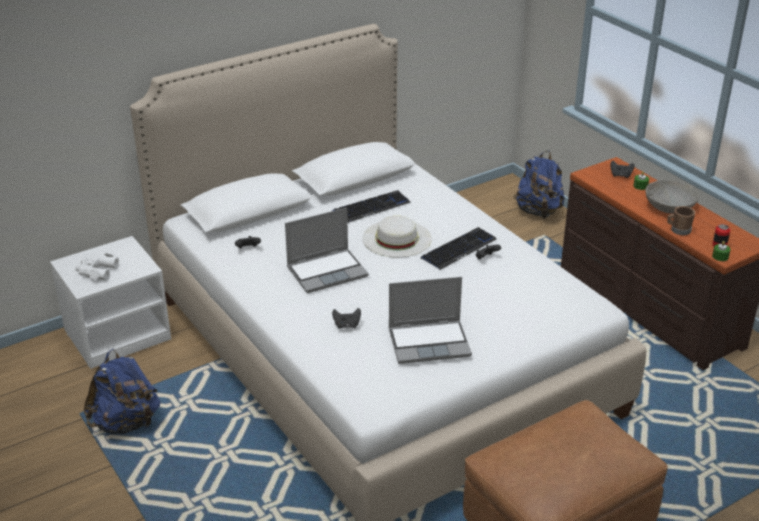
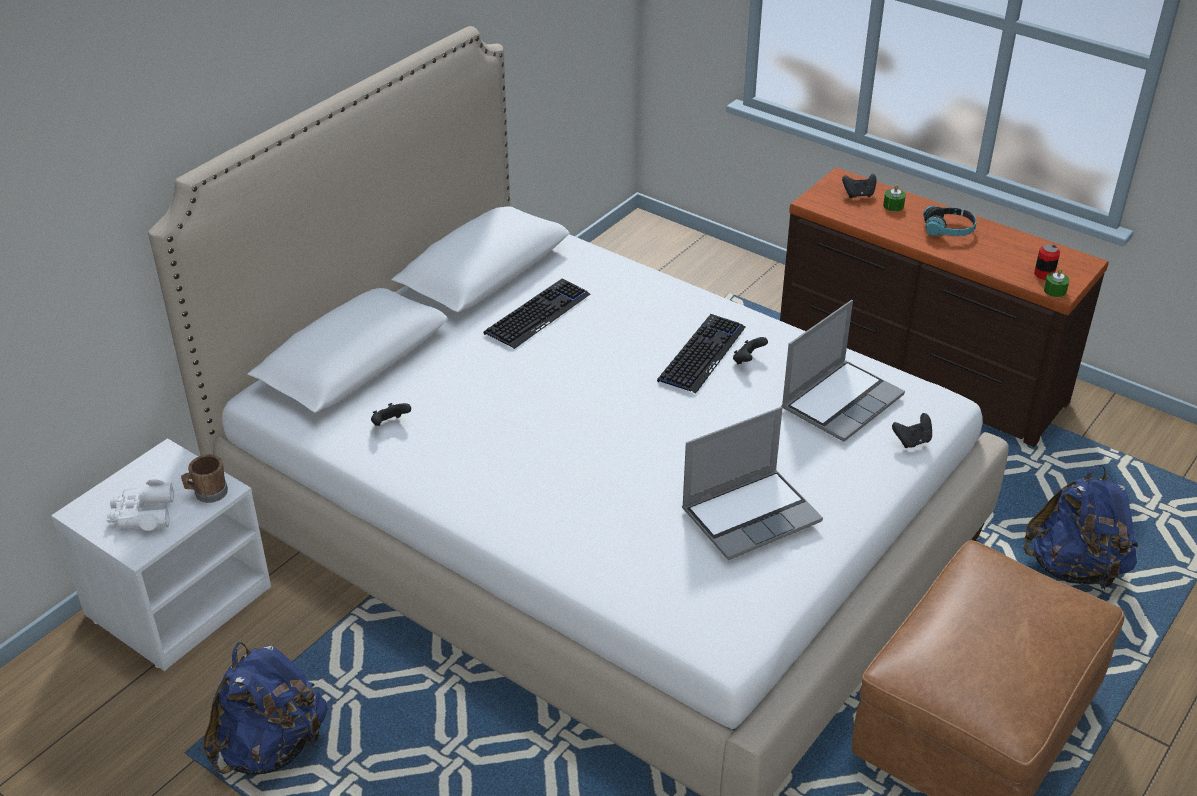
camera: 20 degrees left, 5 degrees up
(327, 271) = (534, 434): laptop -> laptop (841, 401)
(347, 325) = (615, 516): black game controller -> black game controller (912, 441)
(396, 238) = (604, 356): white hat -> none
(538, 212) = (704, 260): blue backpack -> blue backpack (1075, 568)
(669, 207) = (948, 230): grey bowl -> headphones
(678, 230) = (980, 262): brown mug -> brown mug (207, 493)

